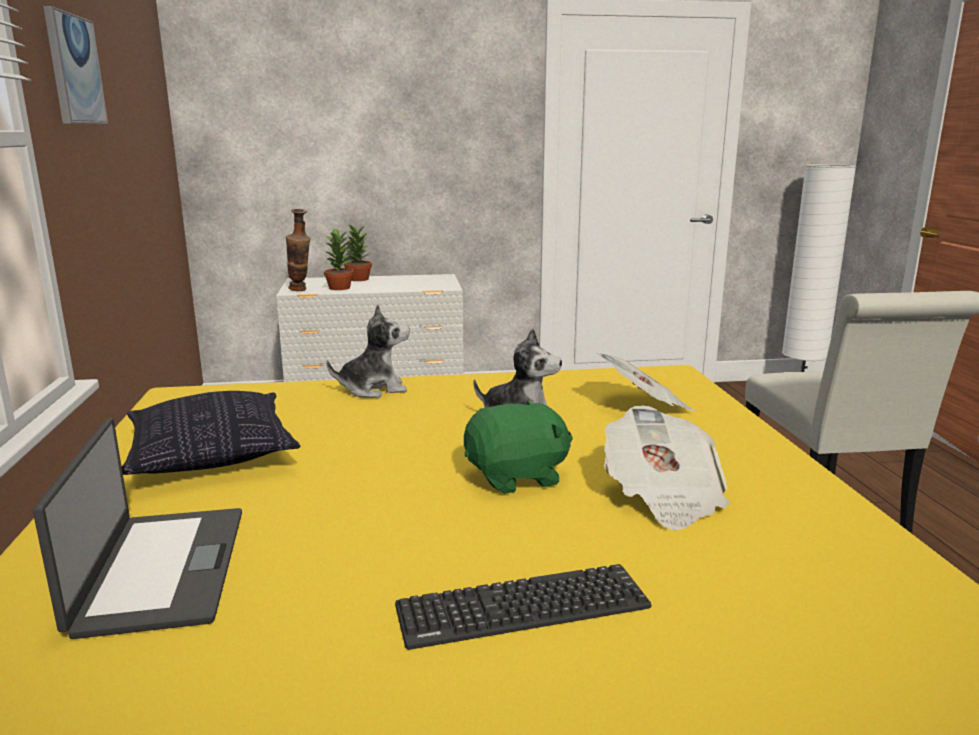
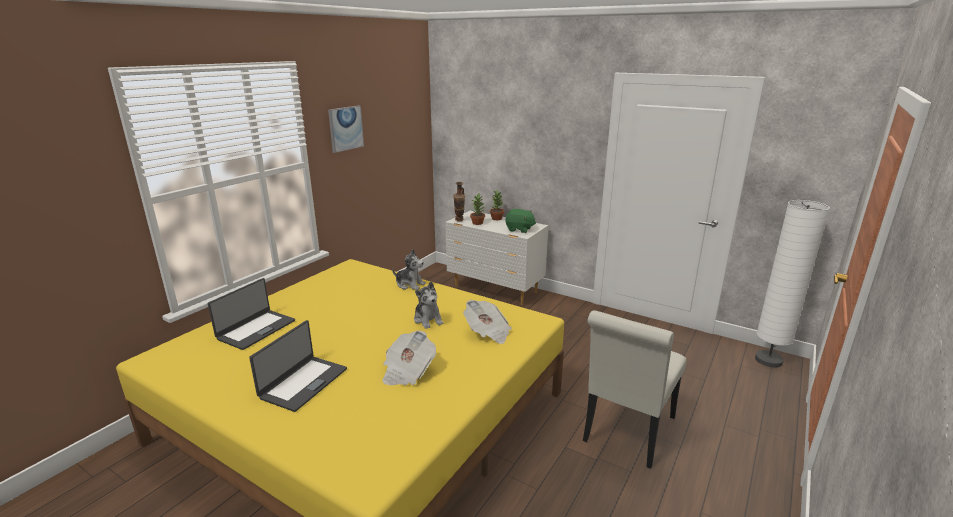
camera: 40 degrees right, 5 degrees up
(211, 455) = (321, 295): pillow -> none
(517, 477) = (381, 342): green plush toy -> green plush toy (519, 229)
(523, 607) = (303, 383): keyboard -> laptop

